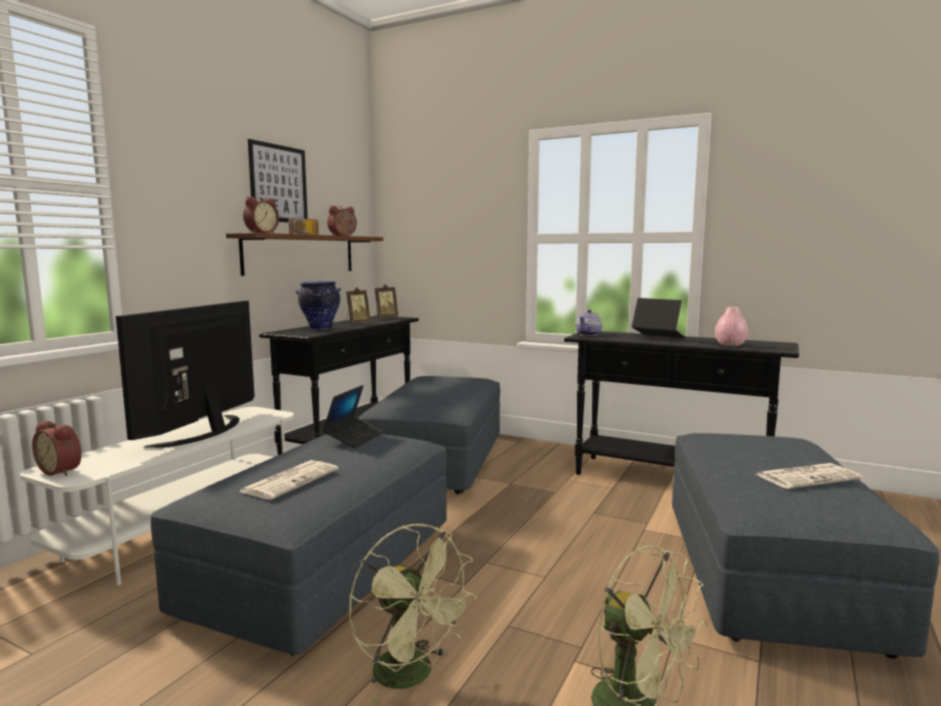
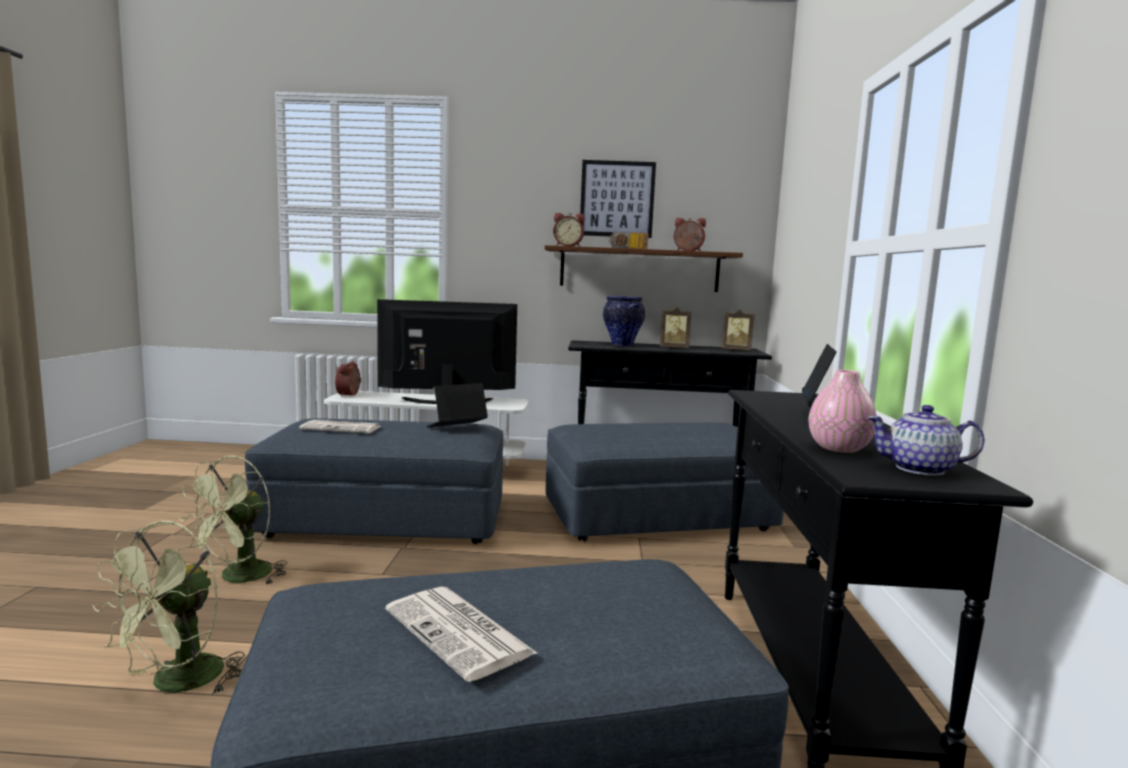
camera: 65 degrees right, 0 degrees up
(354, 438) = (456, 428): laptop -> laptop turned 150 degrees clockwise
(589, 334) = (777, 395): teapot -> teapot (920, 469)

